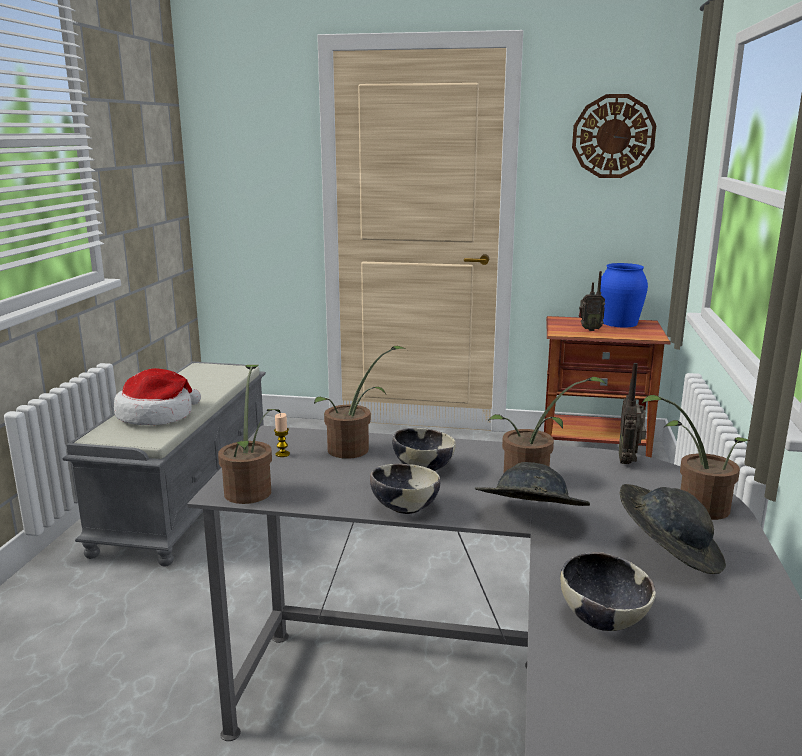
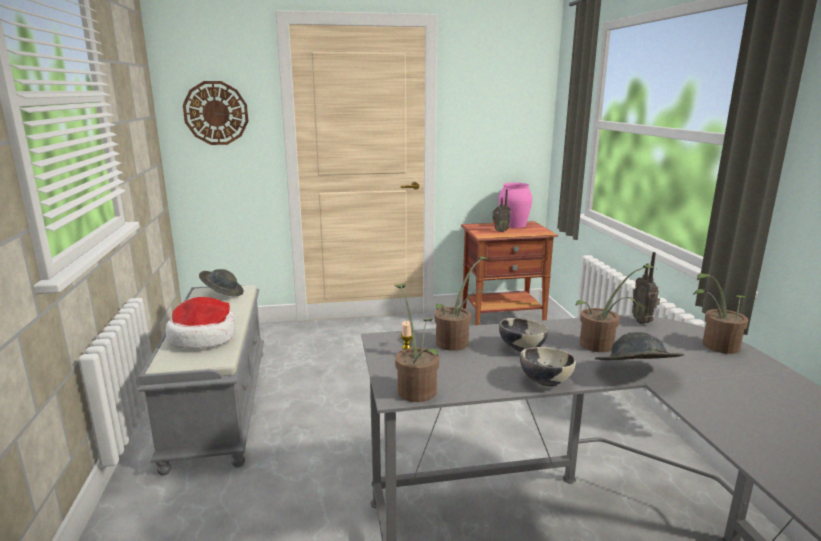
camera: 20 degrees left, 0 degrees up
(603, 619) = (759, 436): bowl -> none
(613, 136) = (501, 93): wall clock -> wall clock (216, 113)
(619, 323) = (513, 225): blue vase -> pink vase
(667, 552) = (738, 380): grey hat -> grey hat (223, 294)

